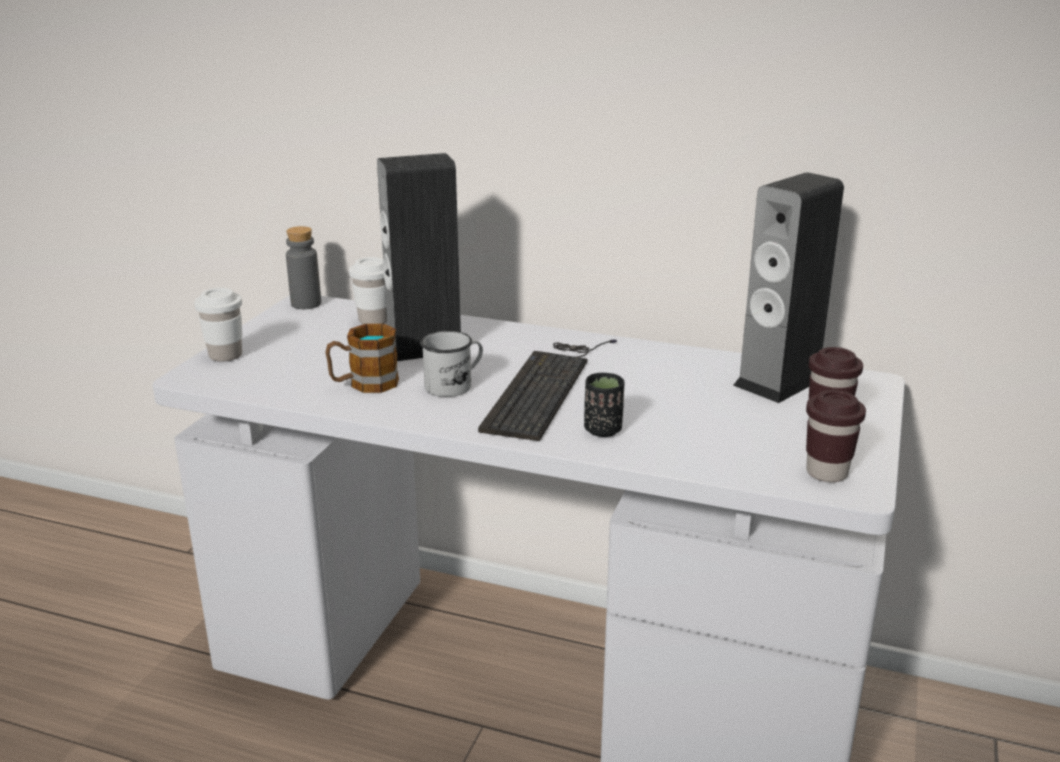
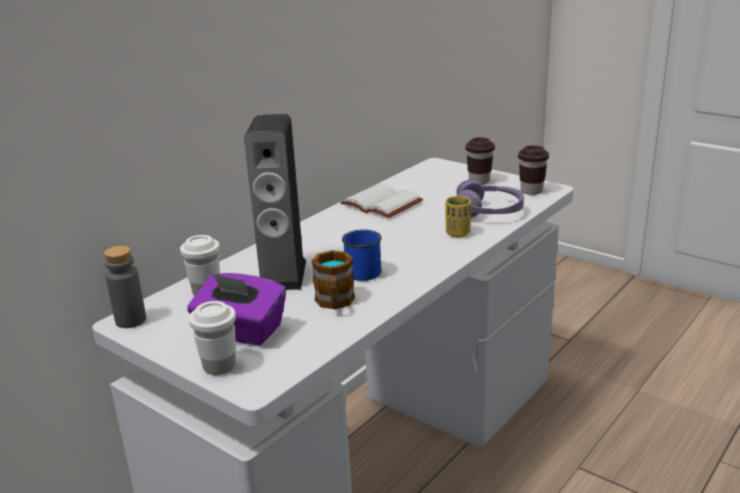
camera: 70 degrees left, 0 degrees up
(292, 351) = (240, 331): none -> purple tissue box
(454, 385) = (361, 270): white mug -> blue mug
(546, 385) = (384, 241): keyboard -> none
(603, 430) = (457, 233): black cup -> yellow cup
(667, 365) = (379, 204): none -> white book
(700, 444) = (488, 212): none -> purple headphones
(779, 382) = (422, 182): speaker -> none

